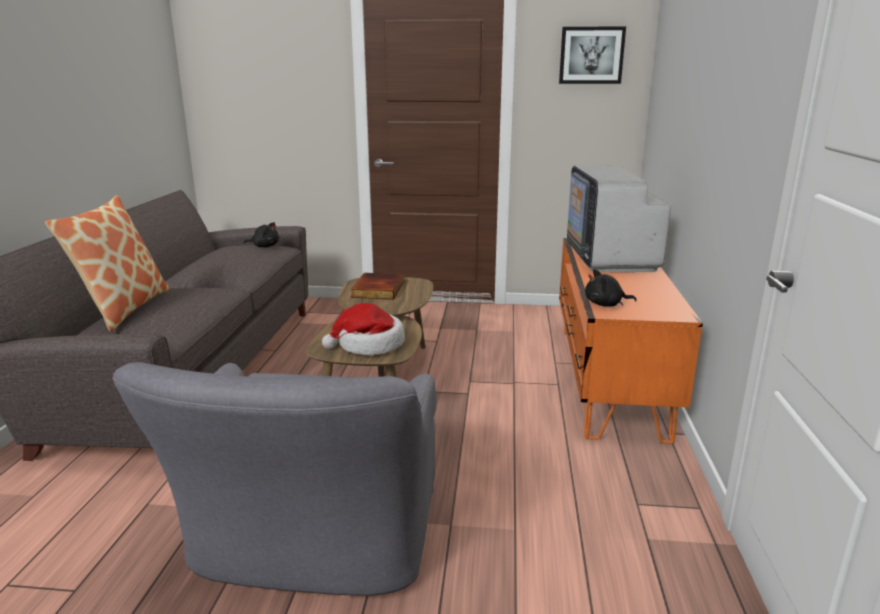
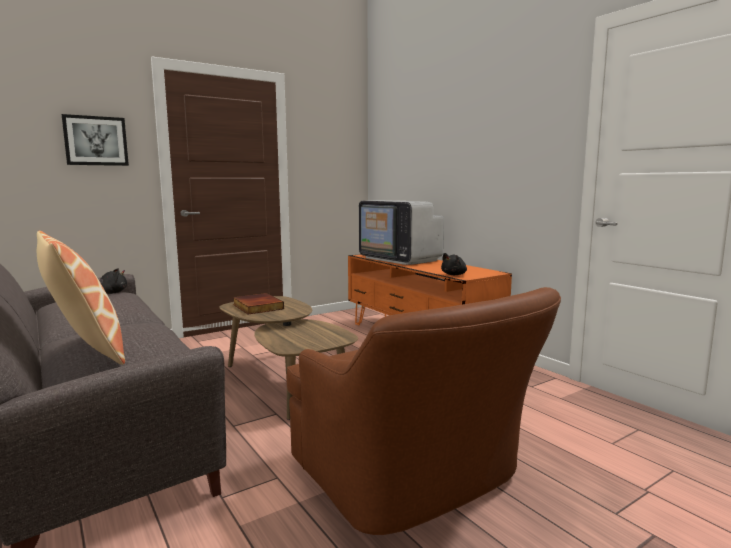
camera: 40 degrees left, 10 degrees down
(315, 540) = (414, 478): grey armchair -> brown armchair
(369, 345) = (315, 337): hat -> none
(591, 55) = (334, 132): picture -> picture (96, 141)

